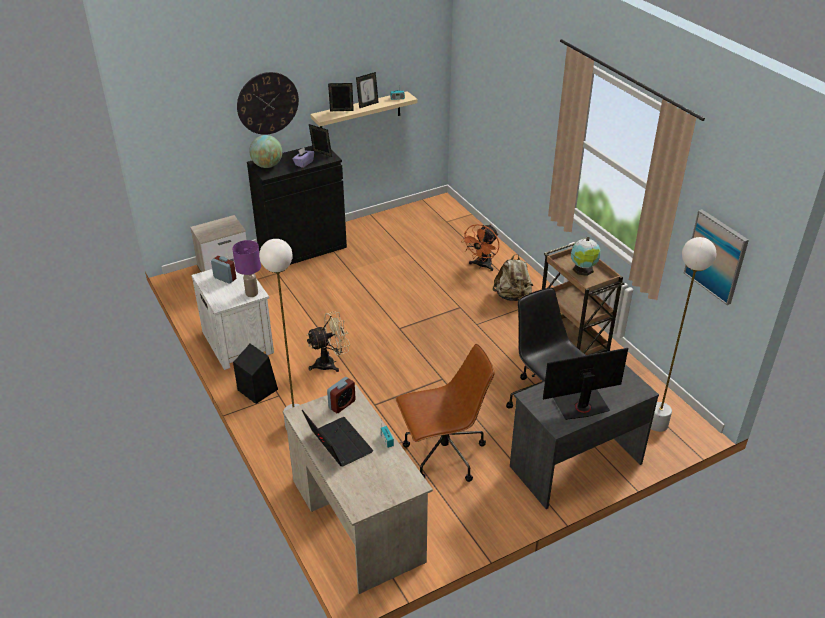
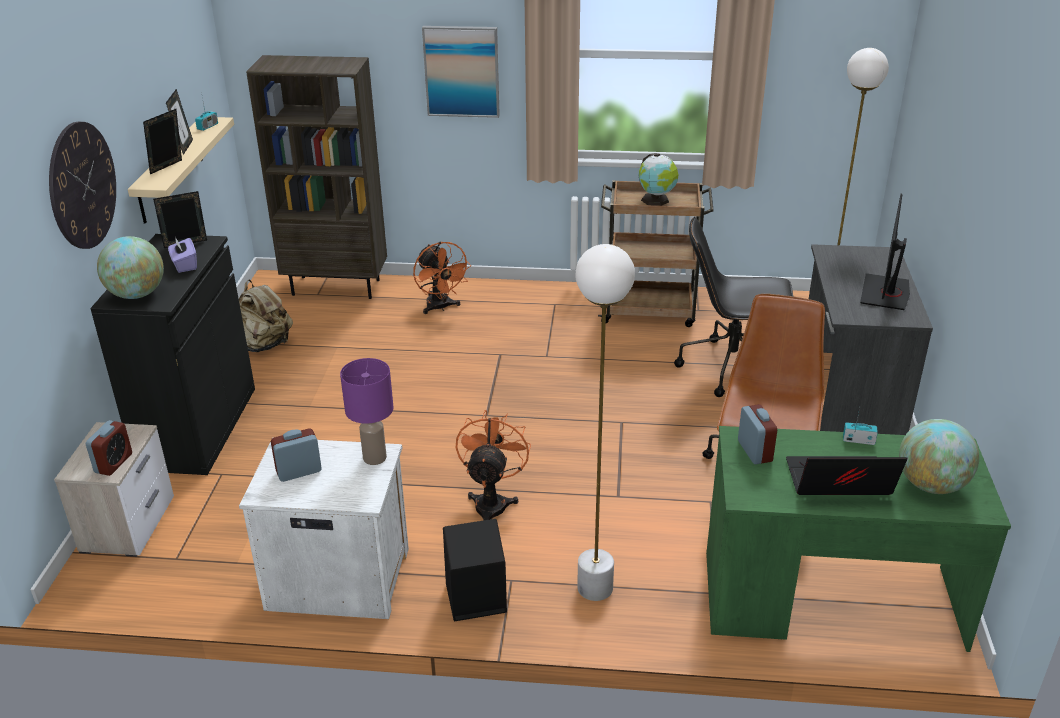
camera: 55 degrees left, 5 degrees down
(211, 234) = (113, 463): none -> alarm clock
(330, 363) = (492, 502): beige fan -> orange fan
(357, 520) = (830, 600): beige desk -> green desk
(366, 481) = (931, 485): none -> globe
(460, 223) = (337, 287): none -> brown bookcase
(512, 296) = (525, 312): beige backpack -> beige backpack (264, 345)
(716, 256) = (826, 87): picture -> picture (462, 71)

